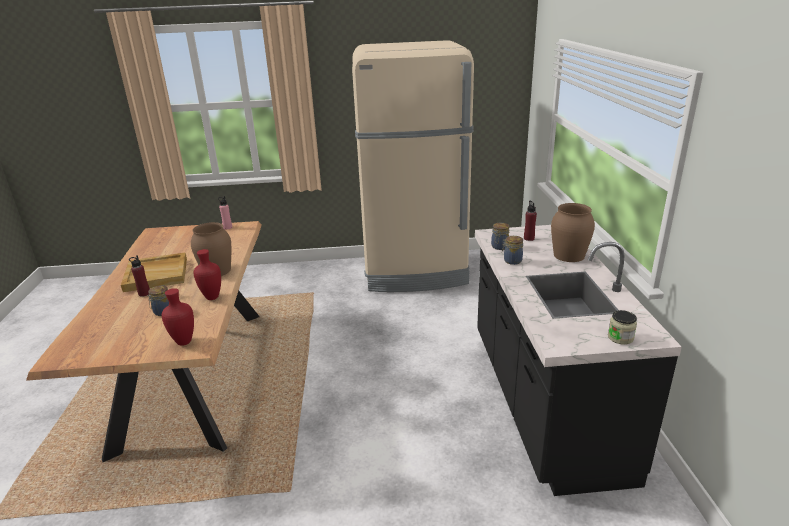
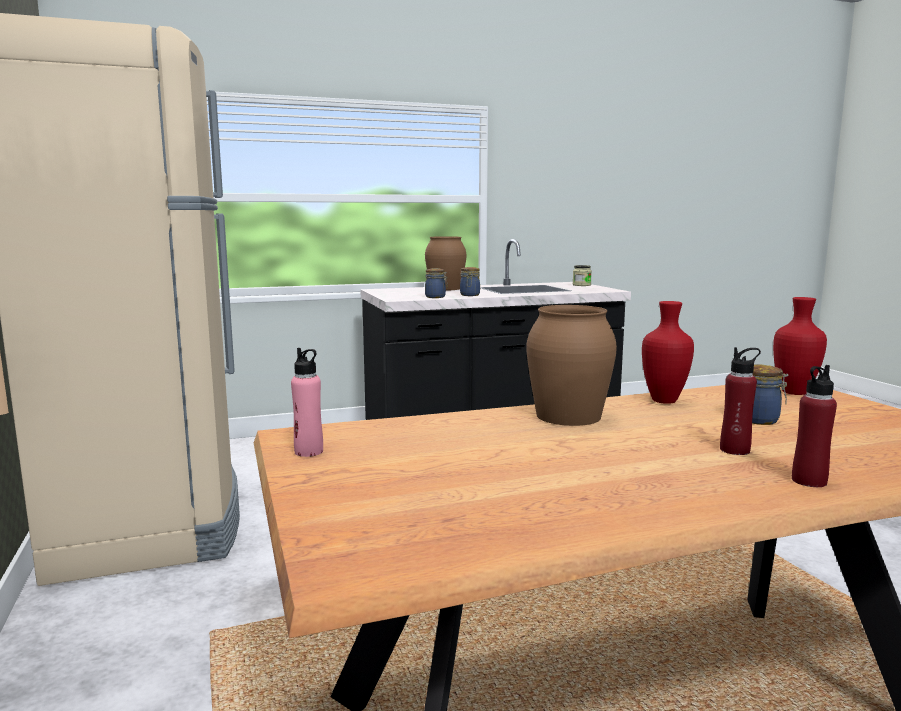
camera: 105 degrees left, 15 degrees down
(157, 274) = (644, 462): beige tray -> none
(529, 238) = (407, 293): red bottle -> red bottle (809, 481)

